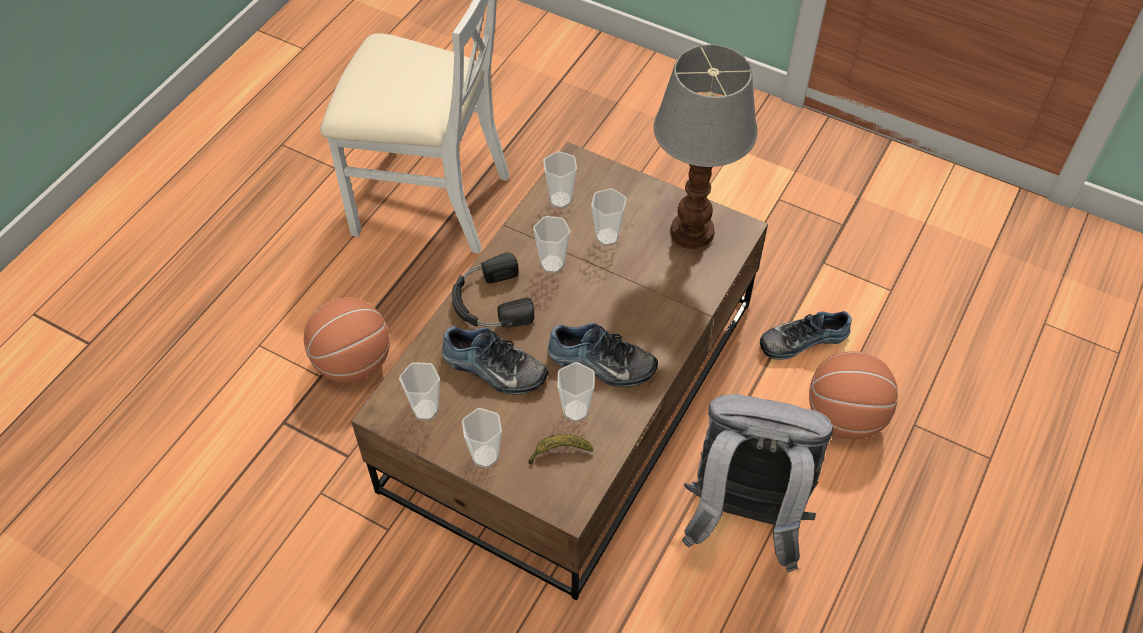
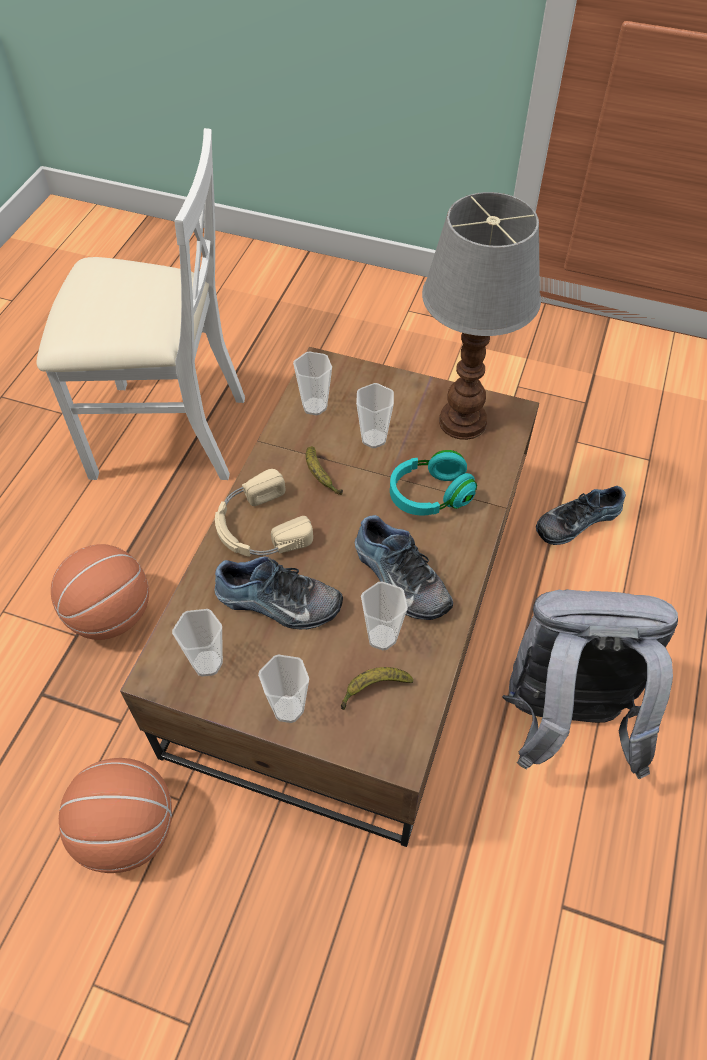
camera: 10 degrees left, 0 degrees up
(490, 302) = (259, 527): black headphones -> beige headphones
(552, 264) = (320, 476): cup -> banana
(601, 365) = (398, 579): shoe -> shoe turned 45 degrees clockwise
(645, 296) = (430, 495): none -> turquoise headphones
(845, 417) = (640, 594): basketball -> basketball (128, 830)

